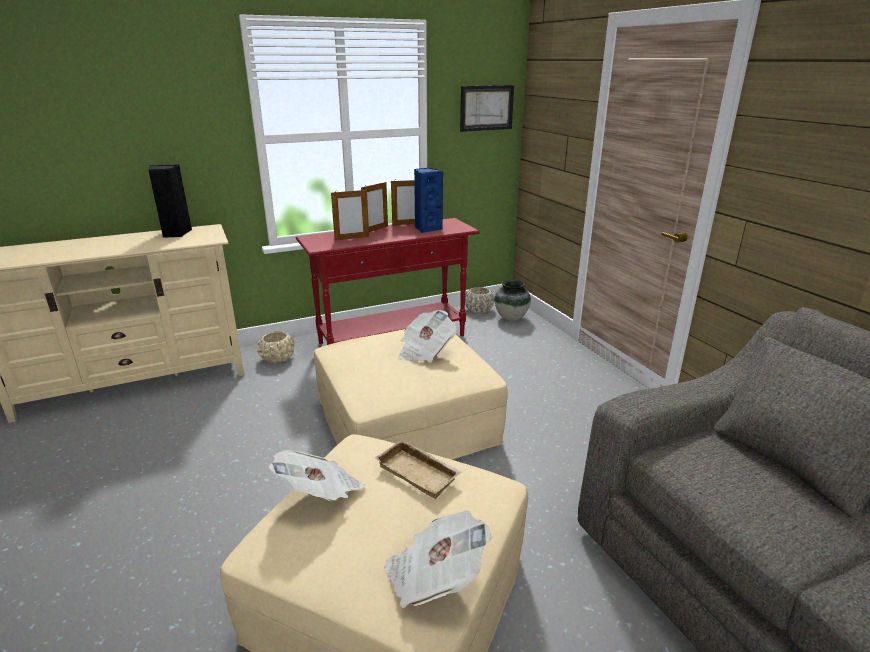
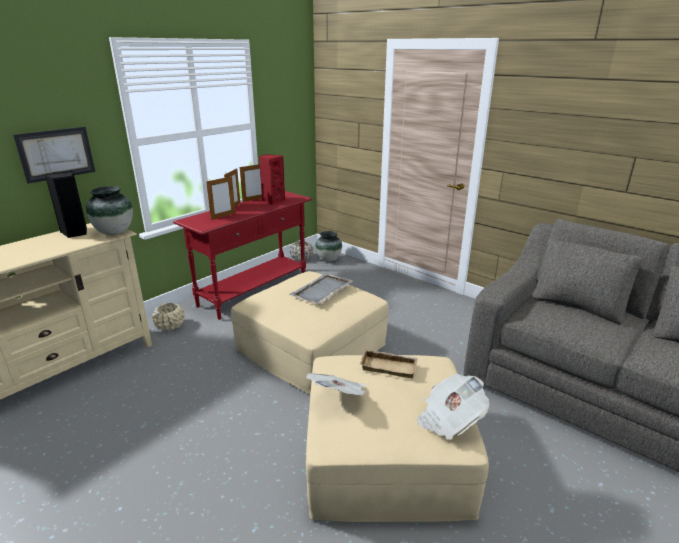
camera: 25 degrees left, 0 degrees up
(209, 238) = (114, 232): none -> vase
(425, 351) = (321, 290): newspaper -> grey tray
(427, 228) = (272, 201): blue speaker -> red speaker
(486, 108) = (292, 104): picture -> picture (56, 154)

